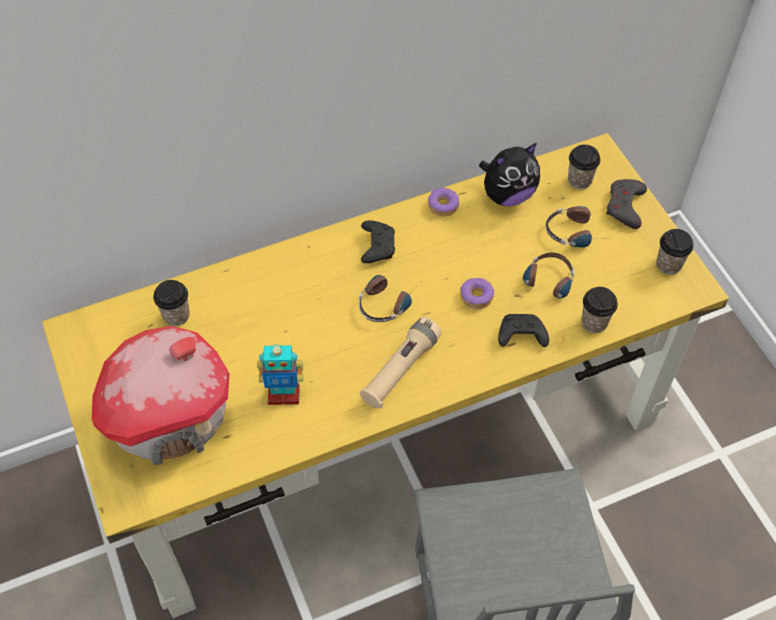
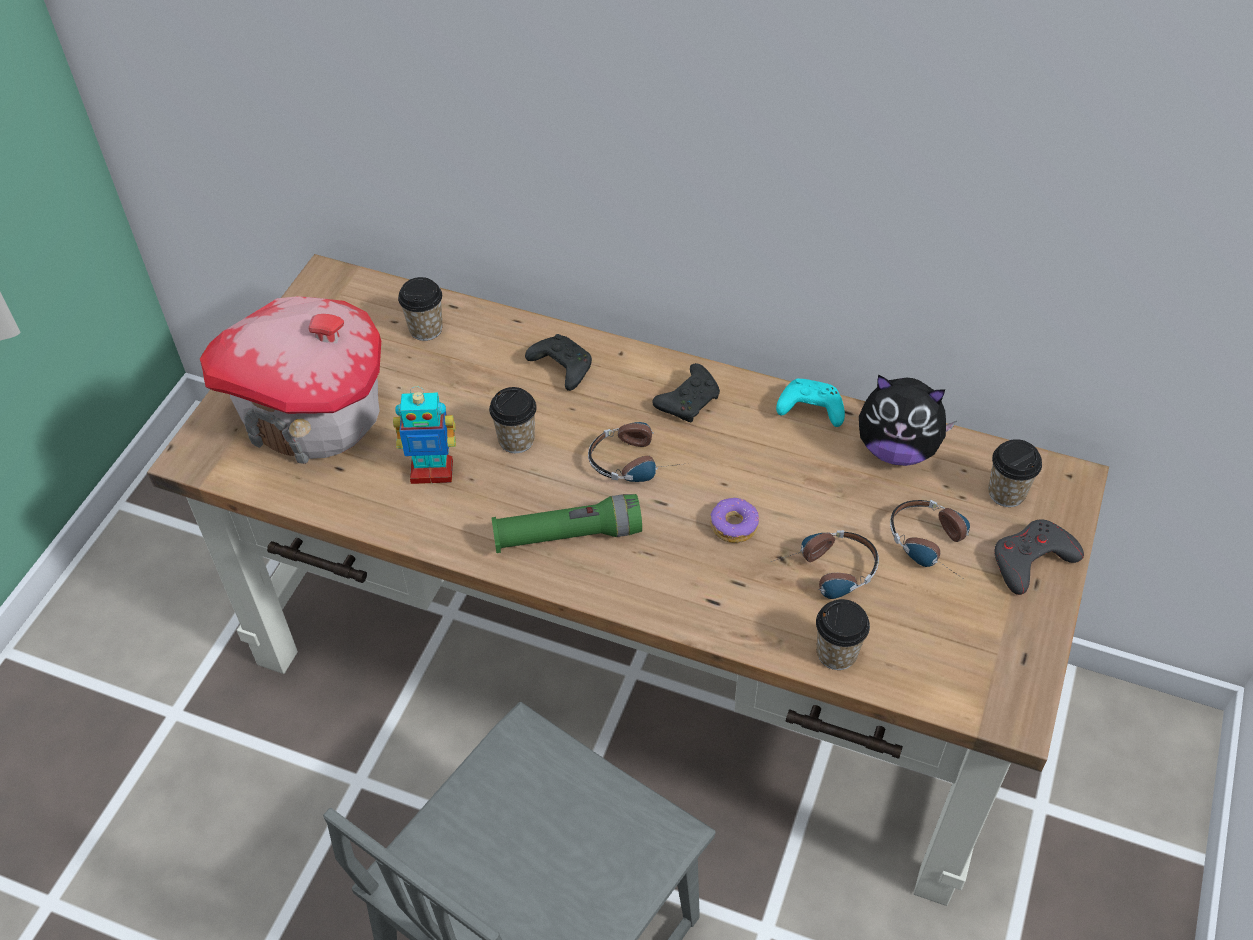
camera: 45 degrees right, 5 degrees down
(284, 394) = (432, 471): toy robot -> toy robot turned 45 degrees counterclockwise
(389, 432) = (633, 664): yellow desk -> brown desk
(400, 369) = (567, 535): beige flashlight -> green flashlight
(443, 205) = (809, 410): donut -> turquoise game controller
(520, 336) = (733, 601): black game controller -> black game controller (561, 368)
(668, 264) = (1009, 663): cup -> cup (516, 440)

